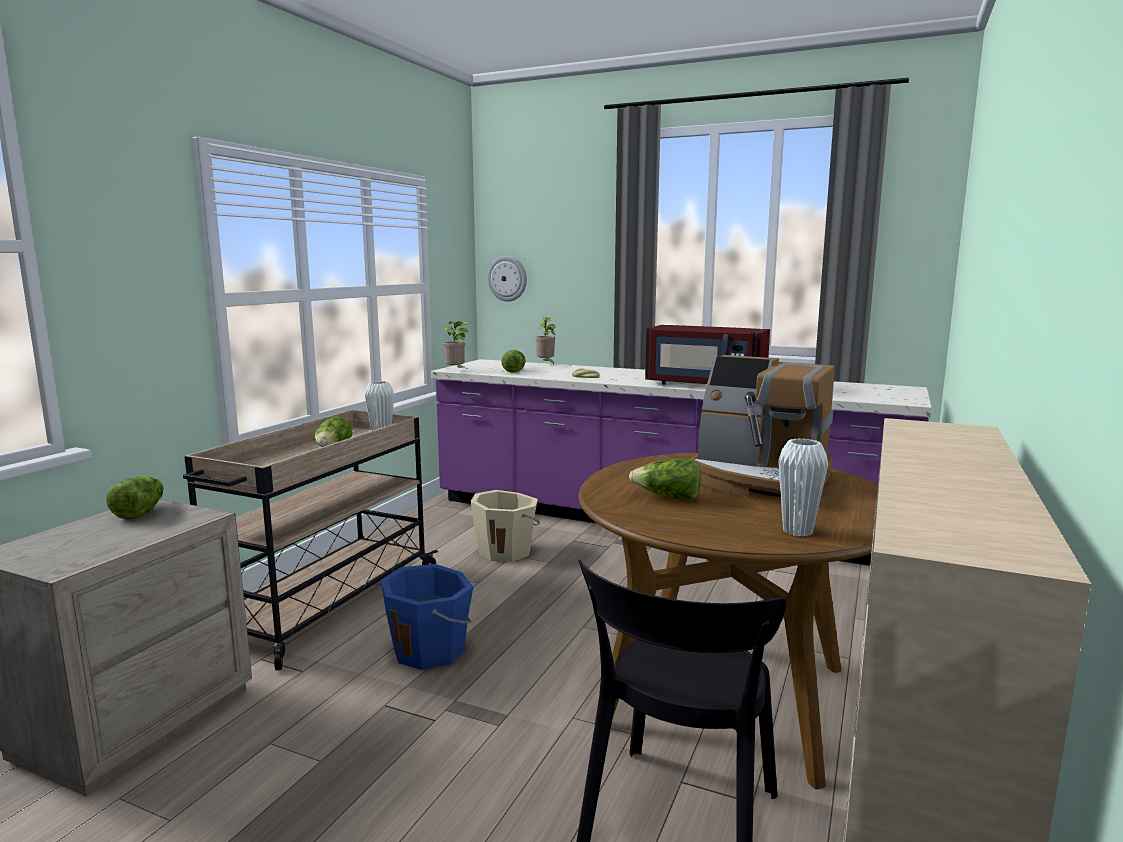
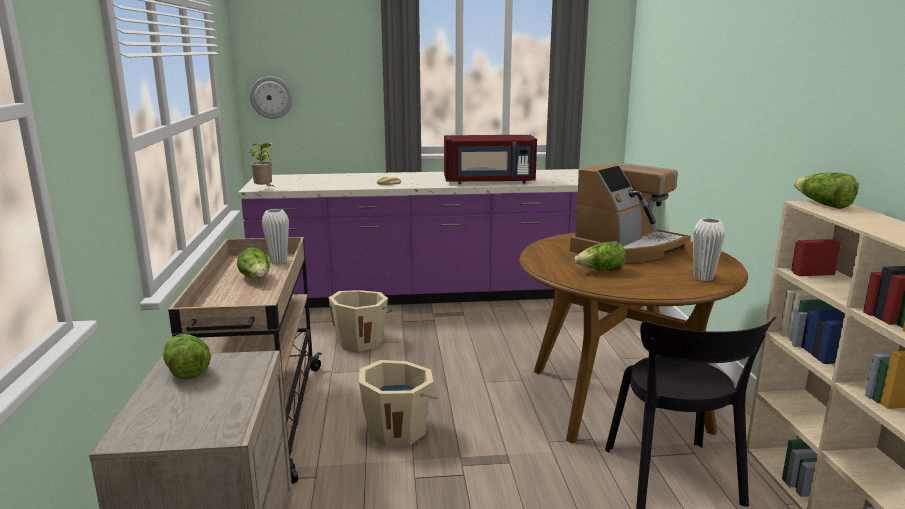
camera: 30 degrees left, 5 degrees up
(431, 650) = (398, 429): blue bucket -> beige bucket
(513, 370) = (315, 184): lettuce -> lettuce (823, 205)
(546, 364) = (327, 174): potted plant -> none
(760, 480) = (627, 249): coffee machine -> coffee machine turned 45 degrees counterclockwise

